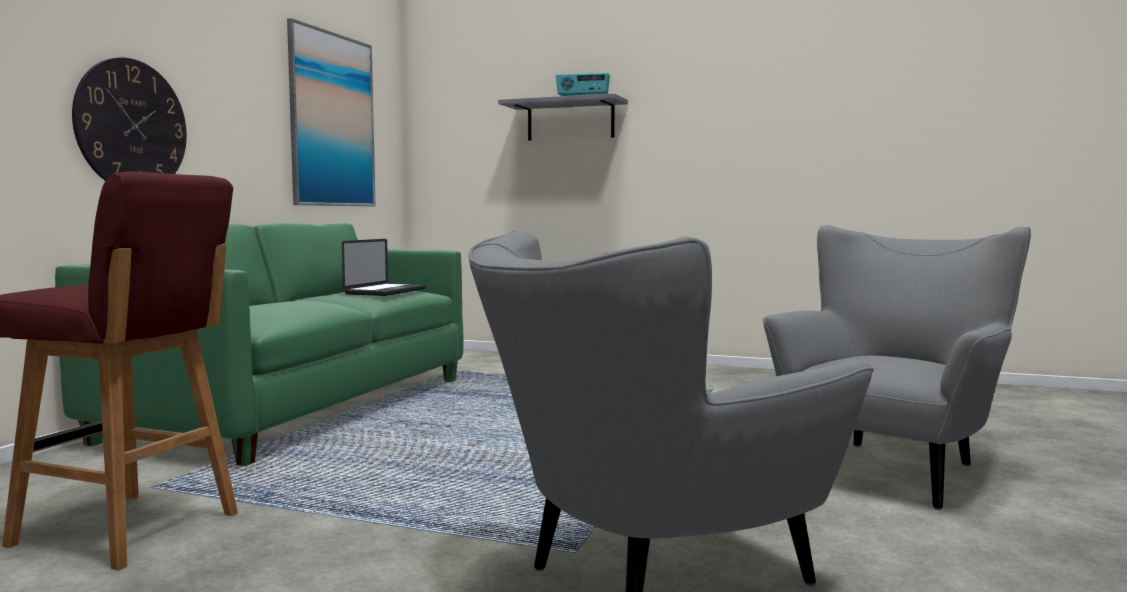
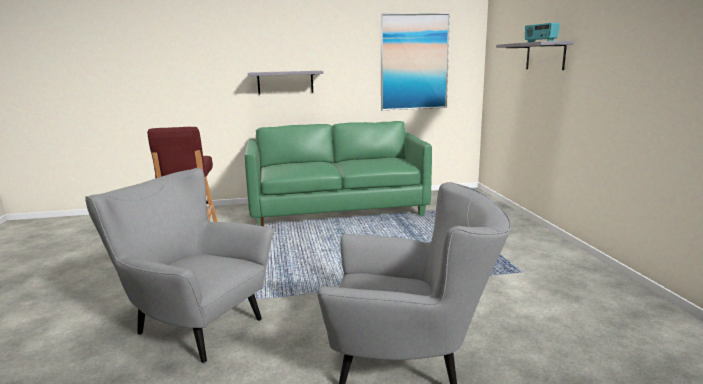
camera: 60 degrees right, 10 degrees up
(131, 125) = (285, 82): wall clock -> grey shelf
(386, 291) = (377, 163): laptop -> none

